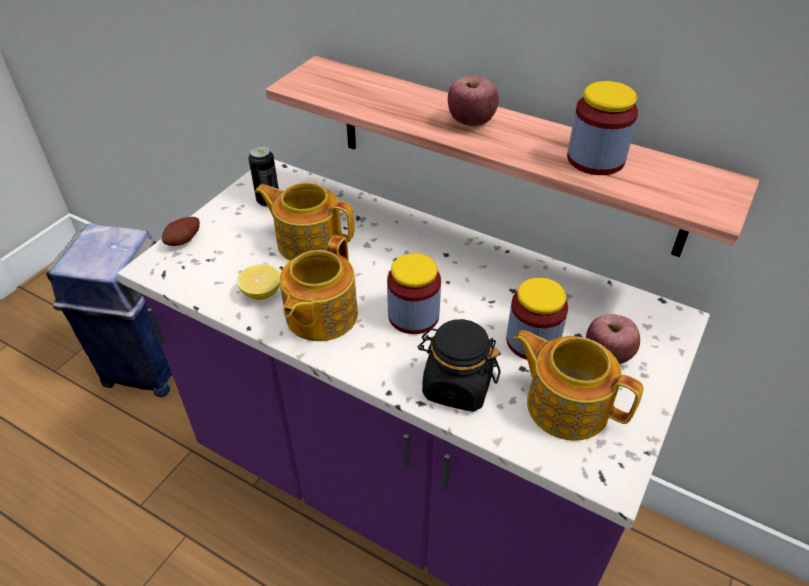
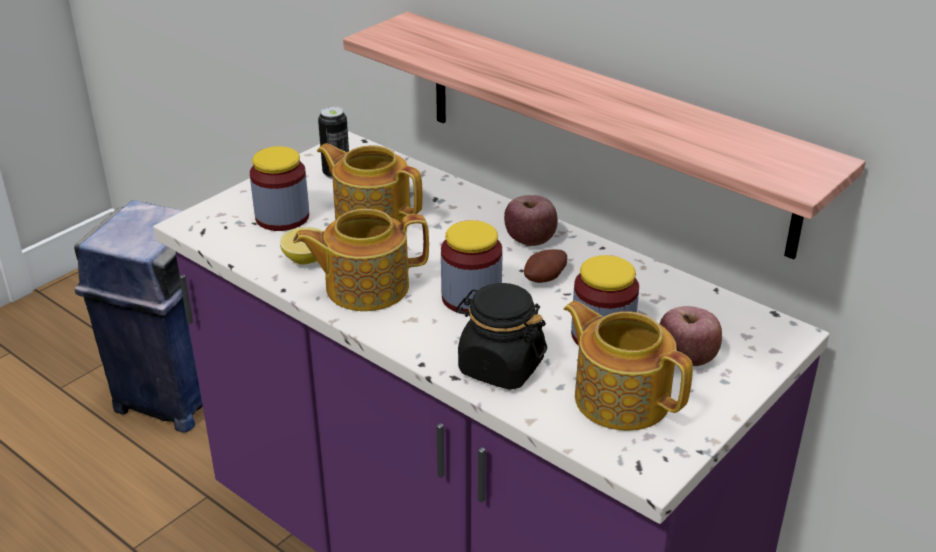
camera: 10 degrees right, 10 degrees down
(185, 241) = (233, 203): potato -> potato (546, 279)
(320, 316) = (365, 287): teapot -> teapot turned 45 degrees clockwise
(471, 122) = (558, 84): apple -> apple (530, 240)
(595, 159) = (683, 127): jar -> jar (282, 217)

